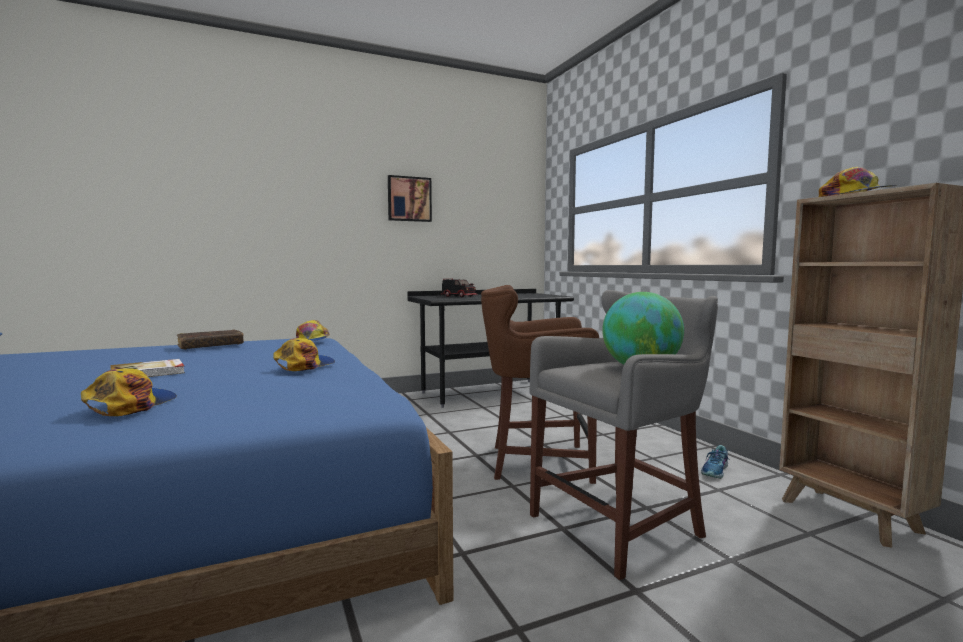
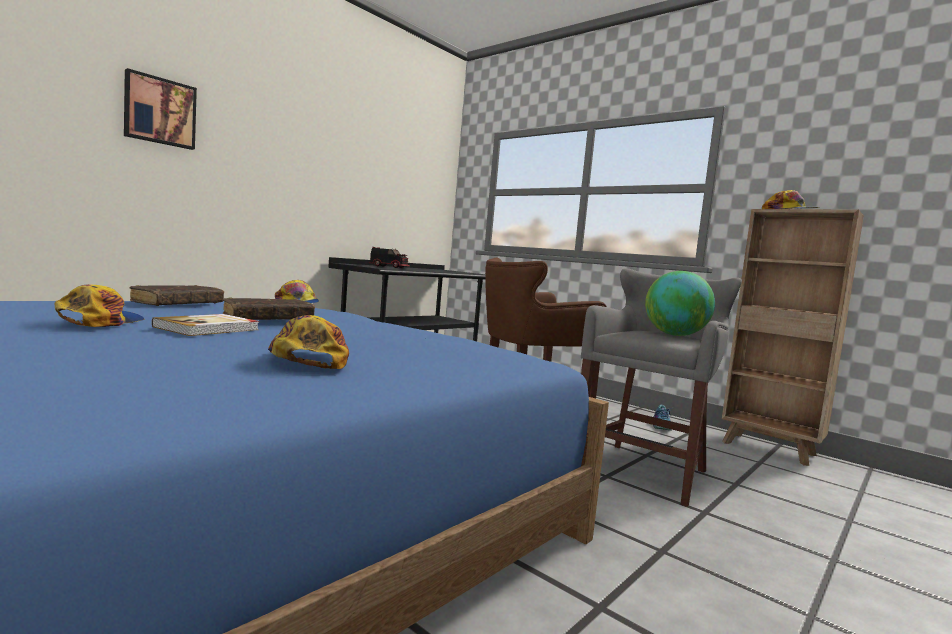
camera: 25 degrees left, 0 degrees up
(238, 360) = (268, 319): none -> brown book
(304, 365) = (378, 326): cap -> cap (100, 321)
(409, 199) = (337, 155): picture -> picture (160, 111)

